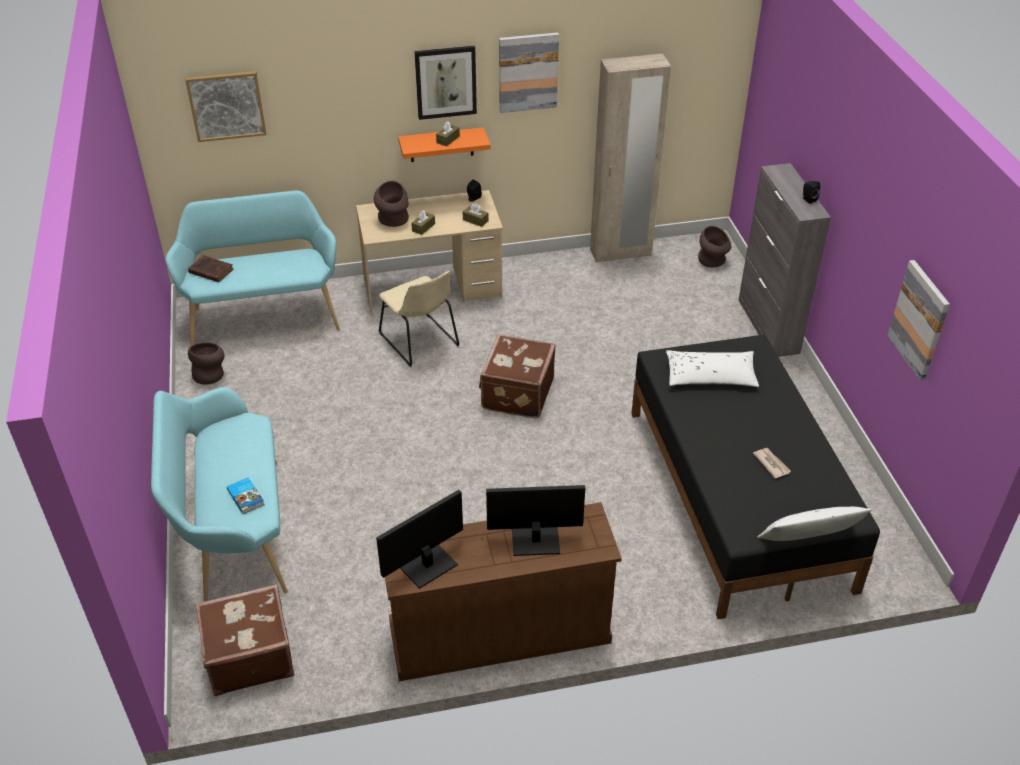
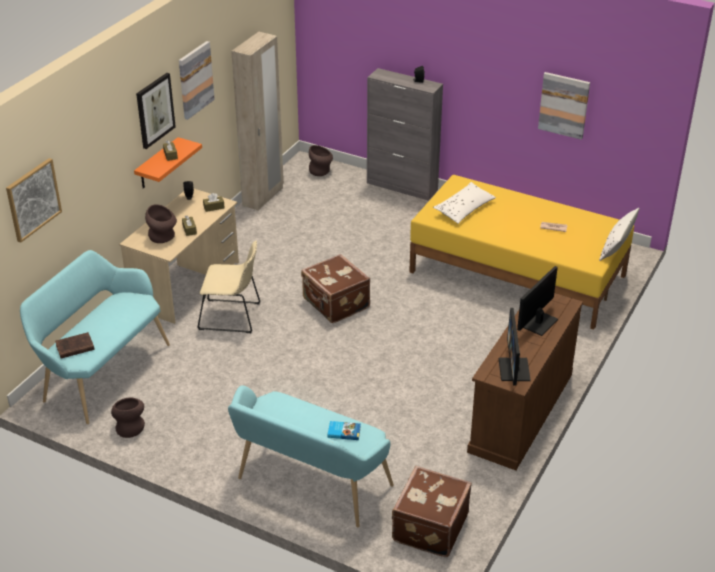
camera: 50 degrees left, 5 degrees down
(736, 497) = (517, 274): black bed -> yellow bed

